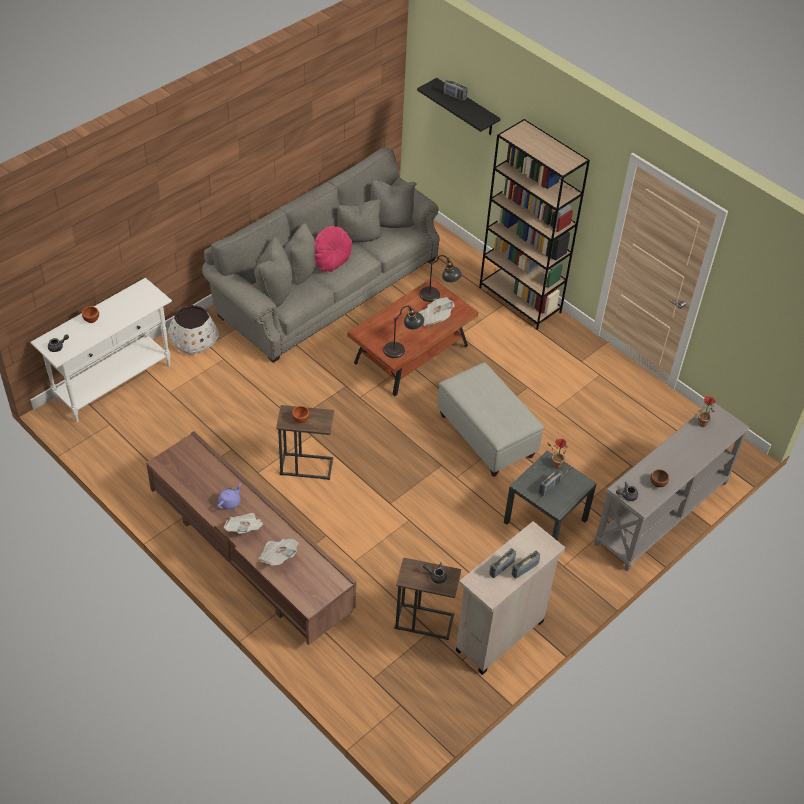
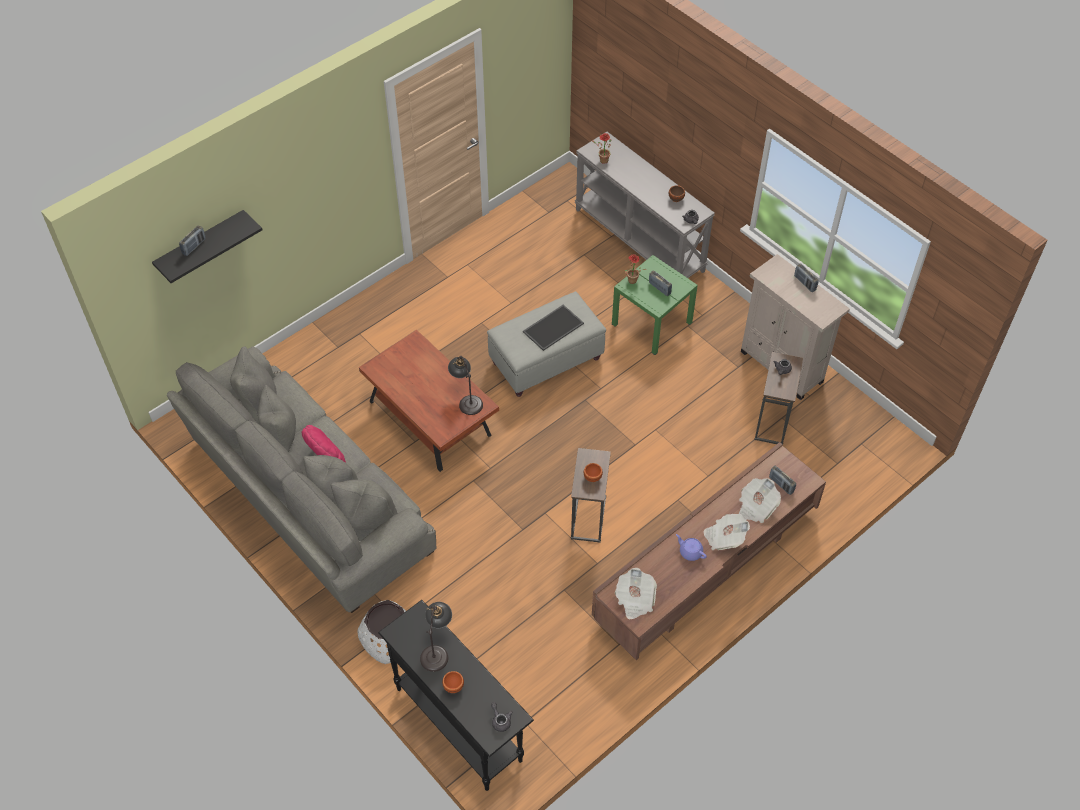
camera: 85 degrees left, 5 degrees up
(114, 383) = (458, 723): white console table -> black console table
(434, 318) = (423, 367): newspaper -> newspaper (635, 600)
(439, 295) = (388, 362): grey table lamp -> grey table lamp (436, 647)
(492, 407) = (553, 327): none -> tray
(501, 568) = (805, 299): radio -> radio (781, 485)
(520, 300) = (353, 318): beige bookcase -> none
(545, 522) = (652, 323): grey side table -> green side table

